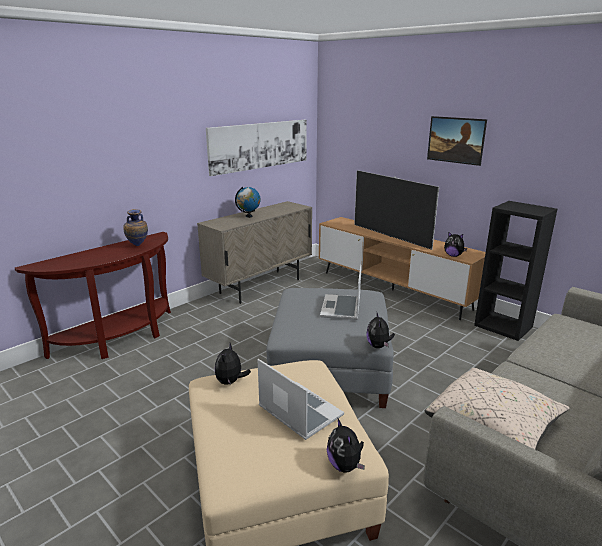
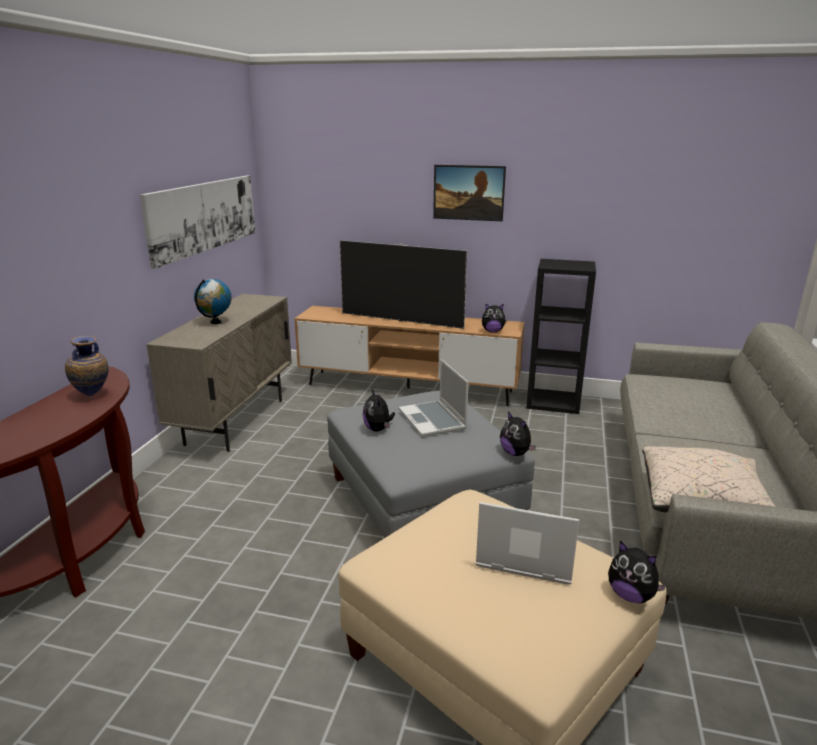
camera: 30 degrees left, 0 degrees up
(230, 382) = (402, 550): plush toy -> plush toy (378, 429)

